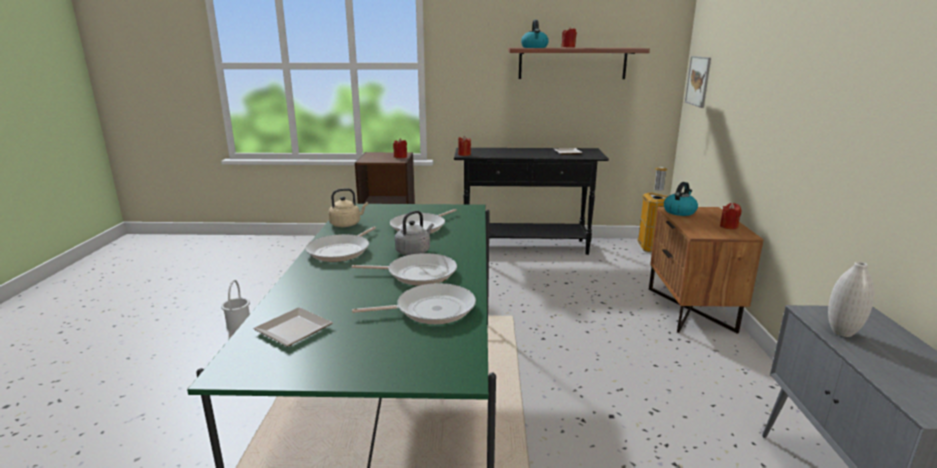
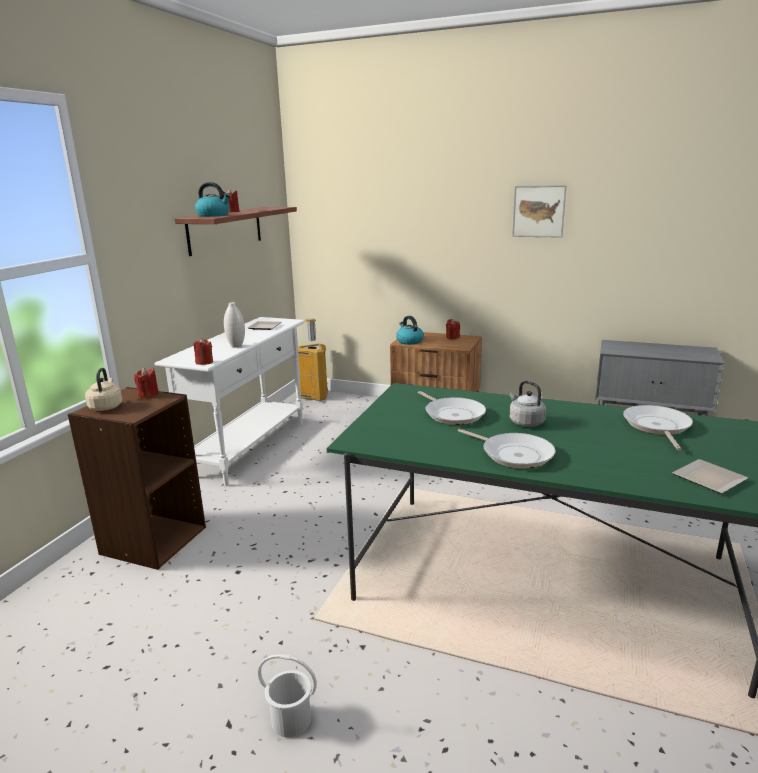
camera: 70 degrees left, 0 degrees up
(347, 224) = (421, 448): beige kettle -> beige kettle (106, 406)
(418, 274) = (582, 425): frying pan -> none
(525, 247) = (249, 448): black console table -> white console table
(698, 81) = (322, 233): picture -> picture (538, 211)
(842, 332) = (635, 351): white vase -> white vase (236, 346)

